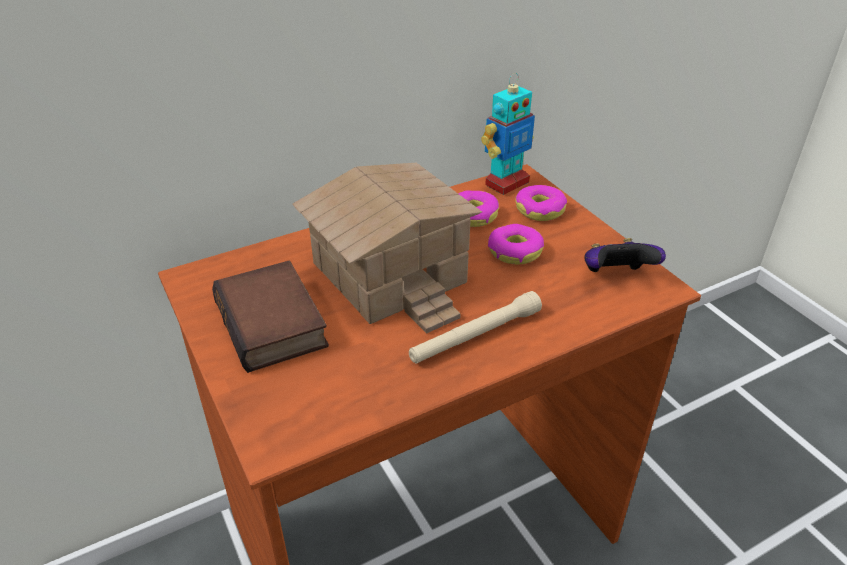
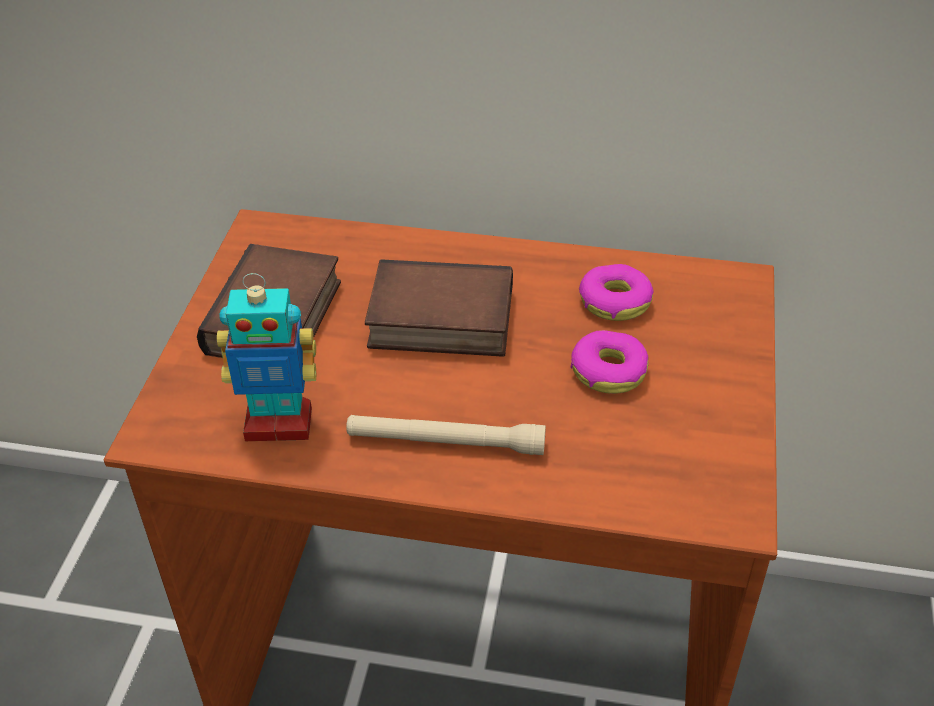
camera: 40 degrees right, 5 degrees up
(386, 274) = (438, 322): toy house -> book
(506, 183) = (709, 279): toy robot -> toy robot (279, 423)
(540, 210) = (708, 335): donut -> none
(615, 276) = (693, 468): game controller -> none

